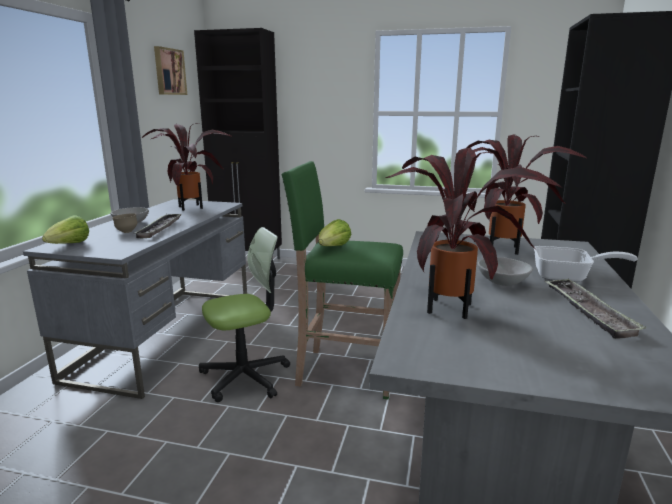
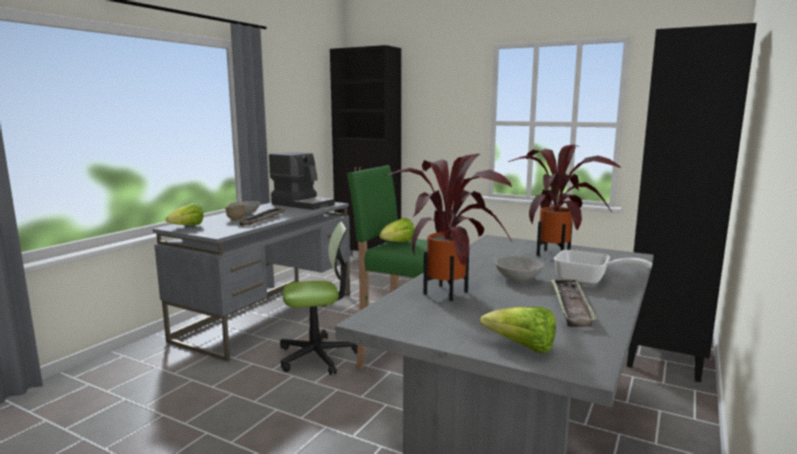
camera: 15 degrees right, 5 degrees down
(169, 72) = (302, 85): picture -> none
(191, 207) = (302, 204): potted plant -> coffee machine
(603, 375) = (522, 347): none -> lettuce

